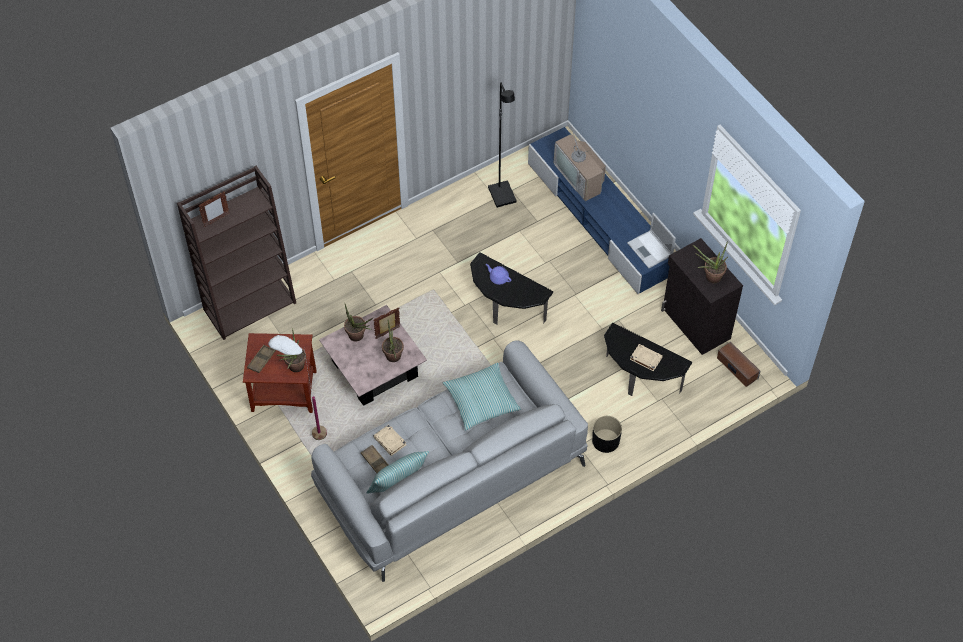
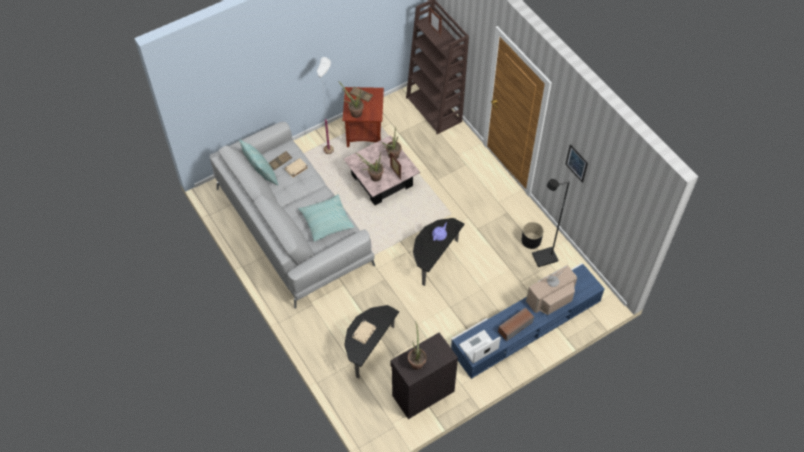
camera: 90 degrees right, 0 degrees up
(462, 81) = (576, 163): none -> picture
(605, 441) = (315, 323): black planter -> black planter (531, 240)
(737, 368) = (378, 421): speaker -> speaker (515, 327)

